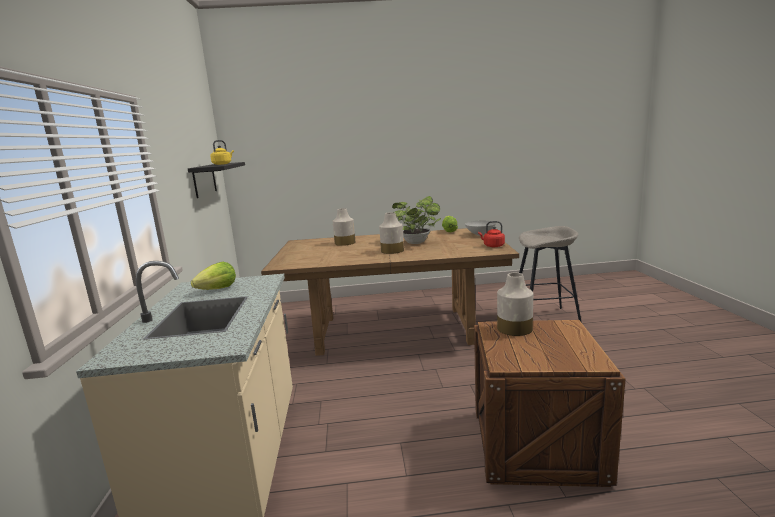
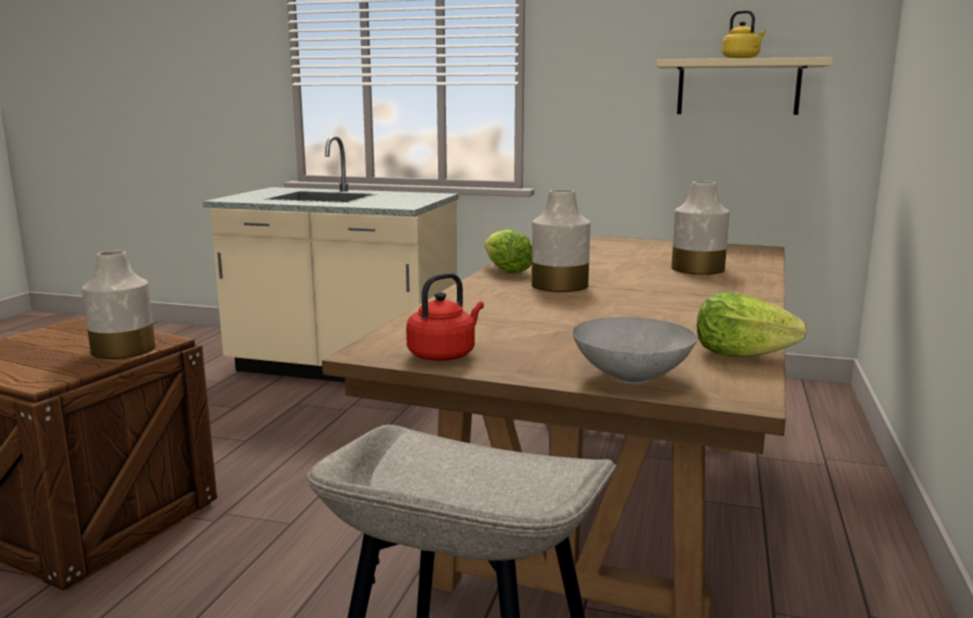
camera: 110 degrees right, 0 degrees up
(204, 180) = (738, 87): black shelf -> beige shelf
(218, 289) = (397, 198): lettuce -> lettuce (506, 271)
(417, 242) = (610, 307): potted plant -> none

